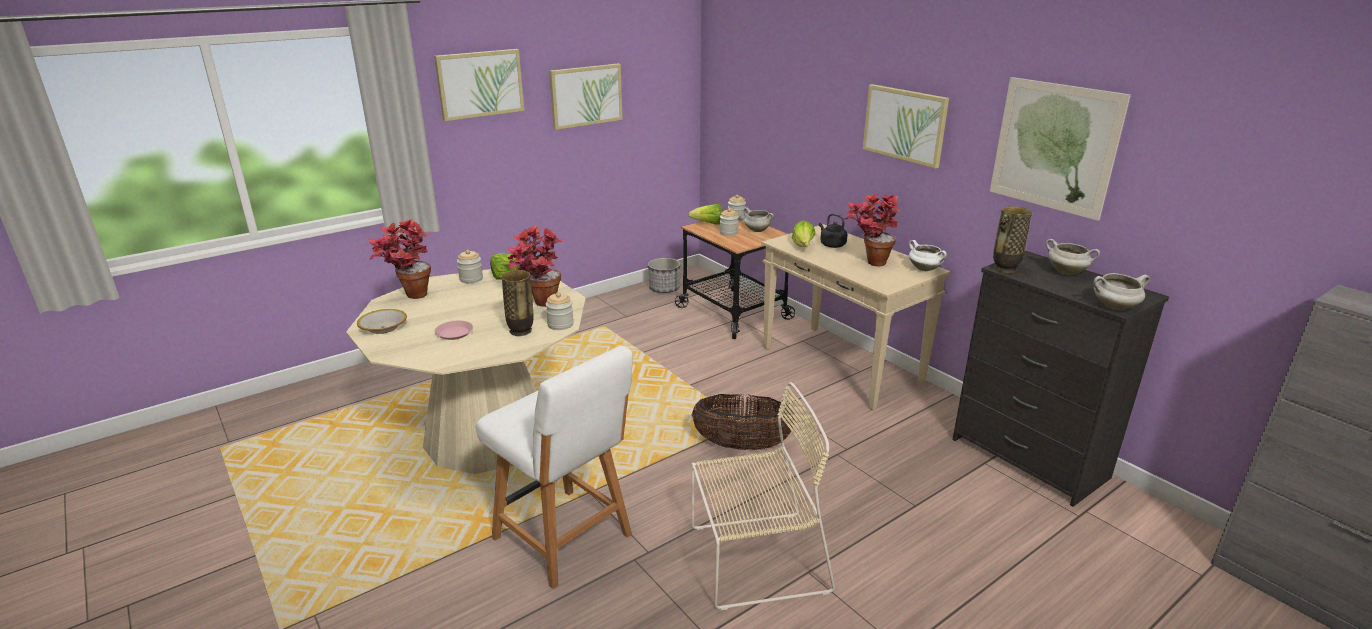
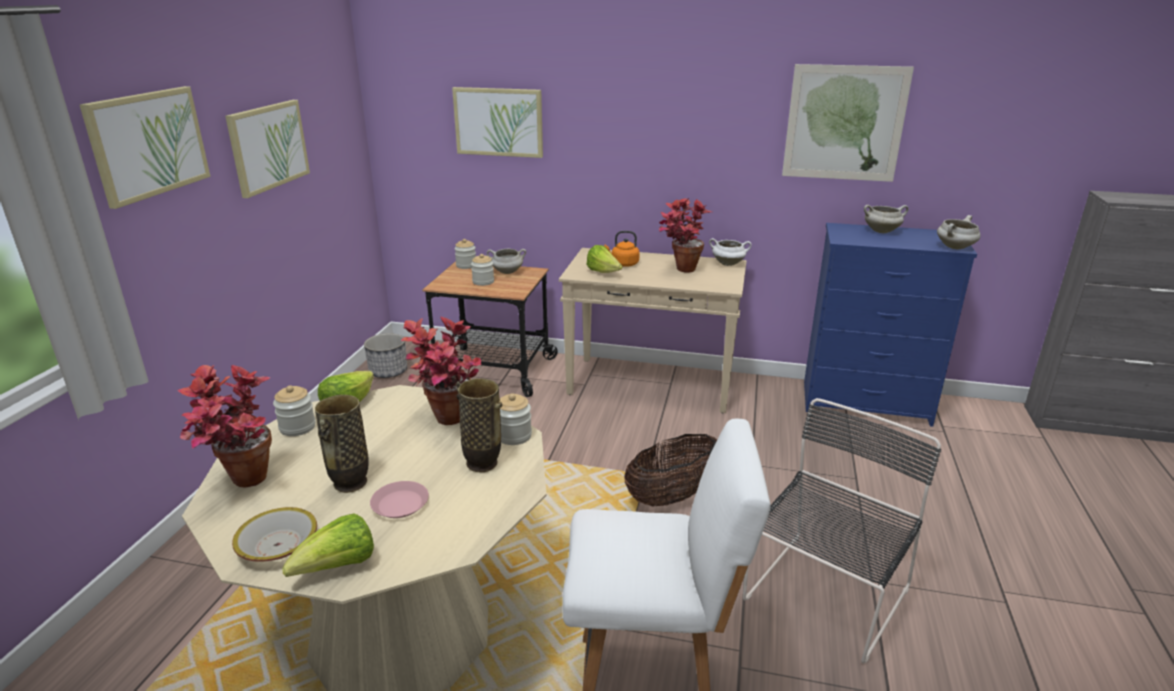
camera: 40 degrees left, 0 degrees up
(708, 224) = (447, 279): lettuce -> lettuce (338, 567)
(754, 559) = (824, 597): beige chair -> black chair
(831, 244) = (623, 264): black kettle -> orange kettle
(905, 124) = (676, 126): picture -> picture (498, 122)
(1004, 269) = (845, 240): vase -> vase (350, 483)
(1029, 459) = (866, 403): black dresser -> blue dresser

